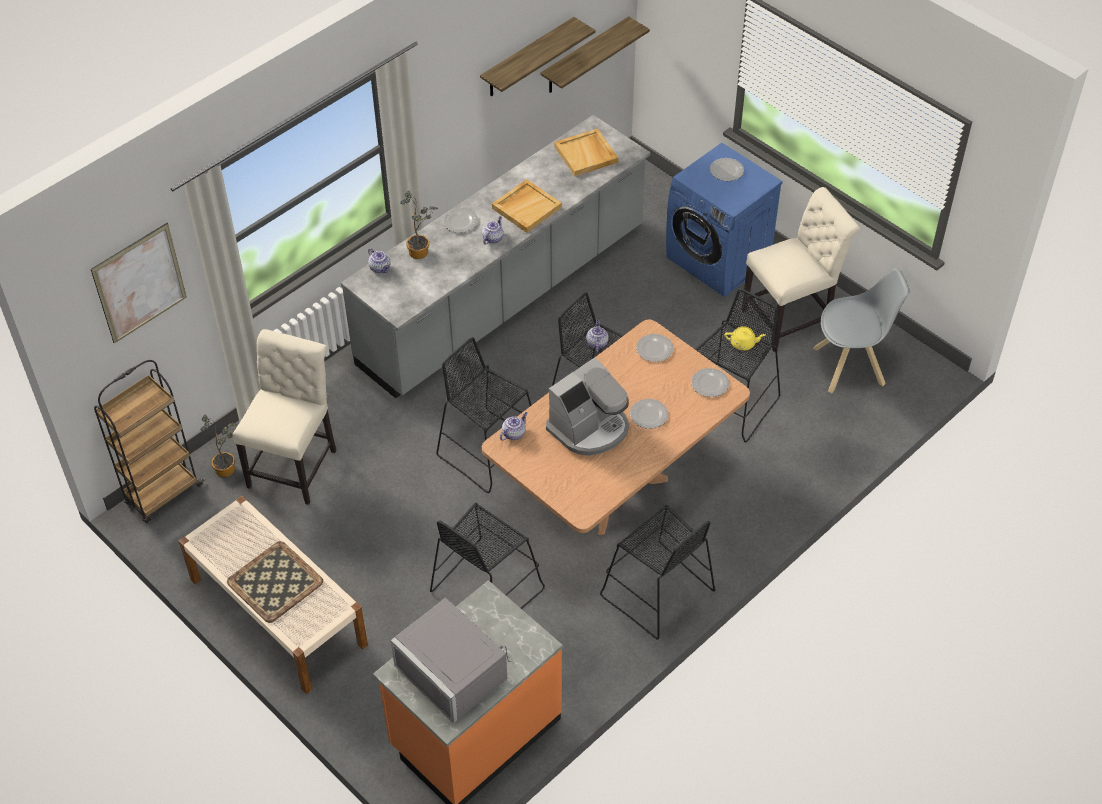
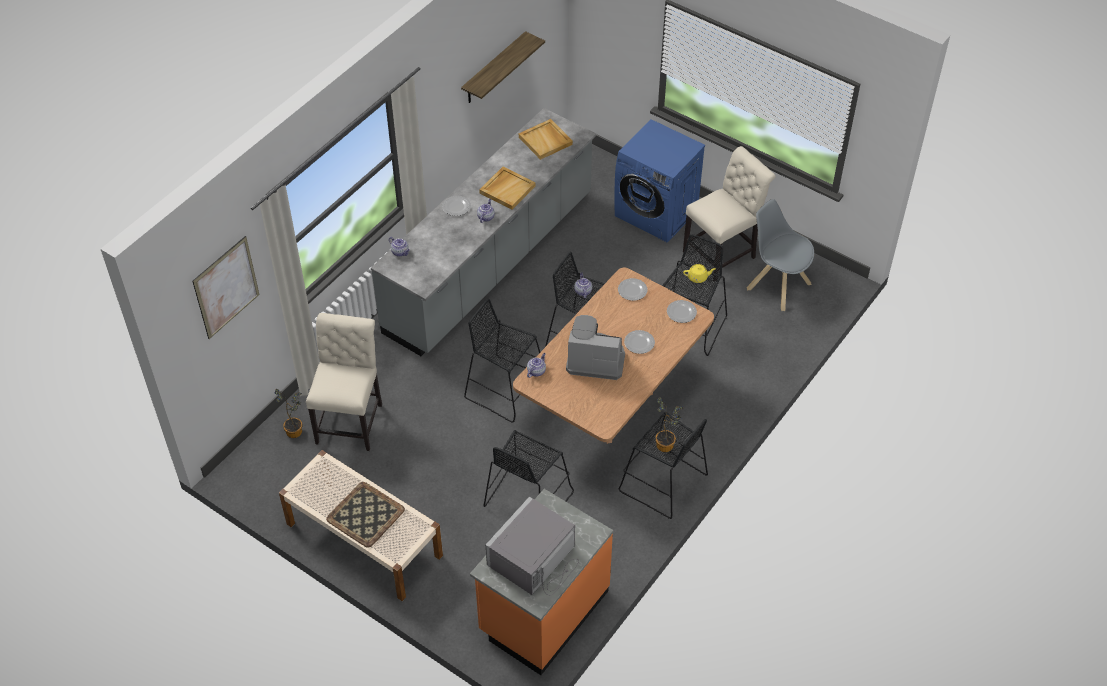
camera: 10 degrees left, 0 degrees up
(163, 495) = (247, 459): brown cart -> none
(421, 251) = (430, 234): potted plant -> potted plant (667, 443)
(457, 669) = (535, 560): grey microwave -> grey microwave turned 90 degrees clockwise
(585, 56) = (533, 62): shelf -> none
(590, 428) = (595, 359): coffee machine -> coffee machine turned 120 degrees counterclockwise
(726, 171) = (659, 142): plate -> none
(851, 366) = (777, 285): grey chair -> grey chair turned 120 degrees counterclockwise

